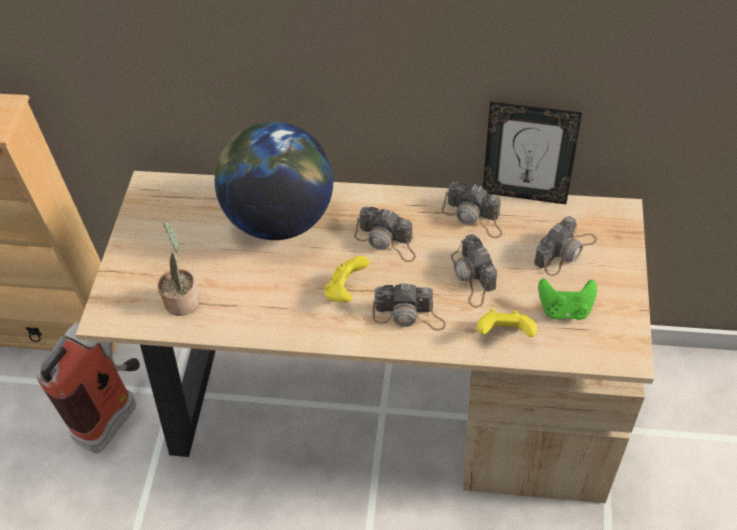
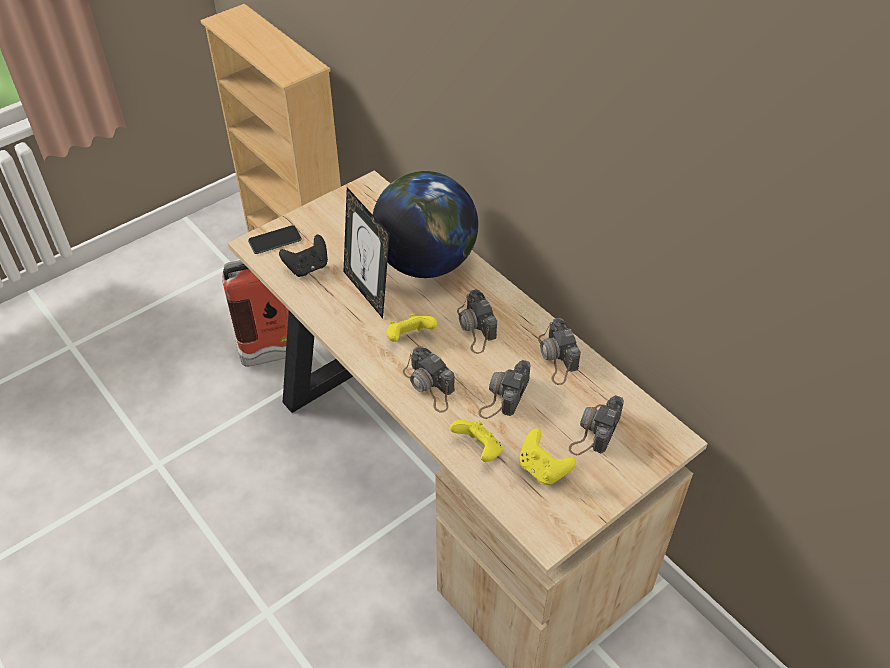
camera: 40 degrees right, 5 degrees down
(120, 298) = (275, 240): none -> phone
(183, 299) = (307, 267): potted plant -> black game controller
(524, 193) = (616, 370): picture frame -> picture frame (368, 292)
(565, 251) = (595, 431): camera -> camera turned 120 degrees clockwise
(565, 309) = (542, 469): green game controller -> yellow game controller

